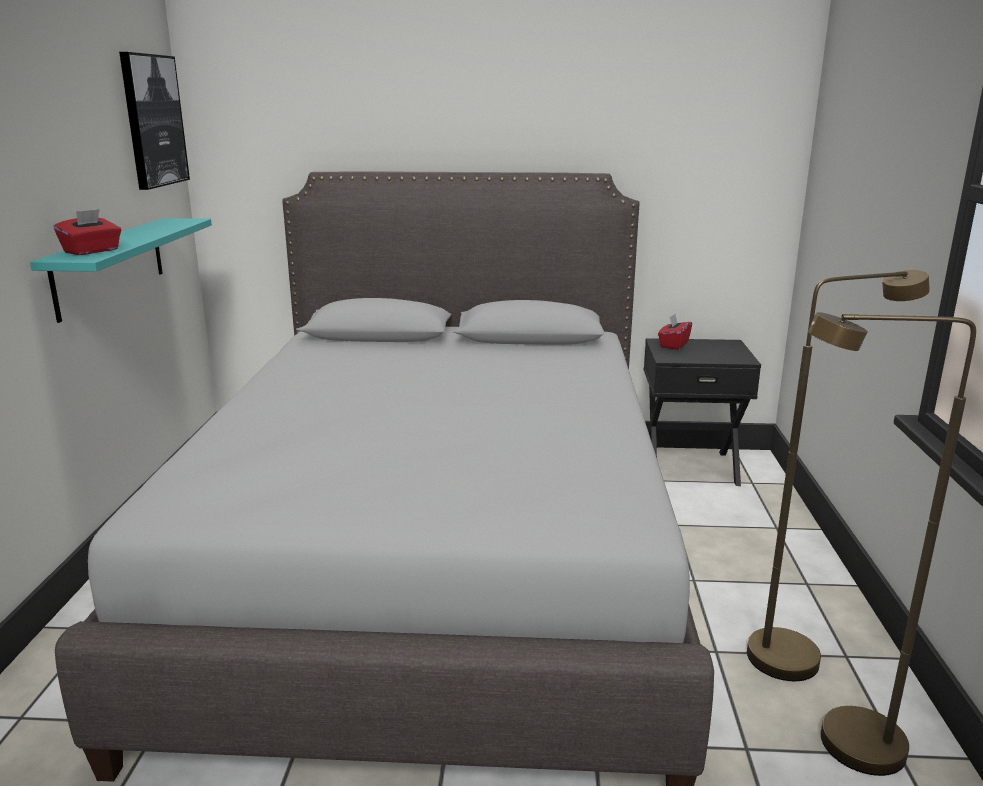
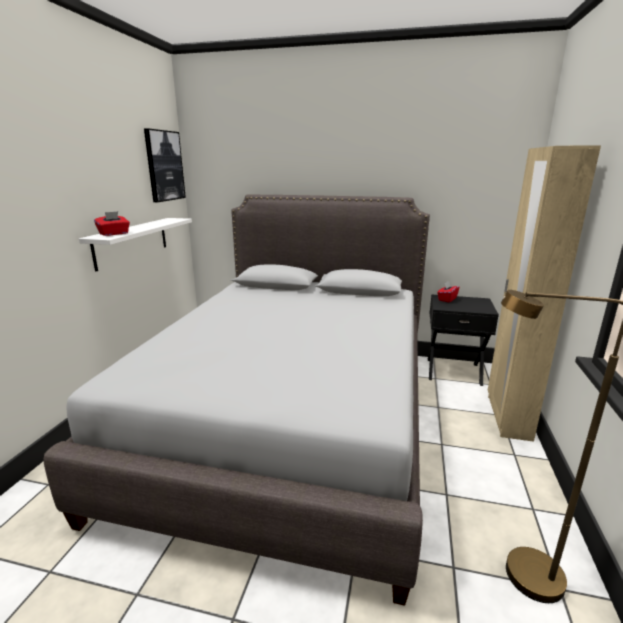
camera: 10 degrees right, 0 degrees up
(110, 266) = (132, 242): turquoise shelf -> white shelf
(787, 530) = (507, 417): none -> beige wardrobe
(798, 652) = (500, 502): brown floor lamp -> none

